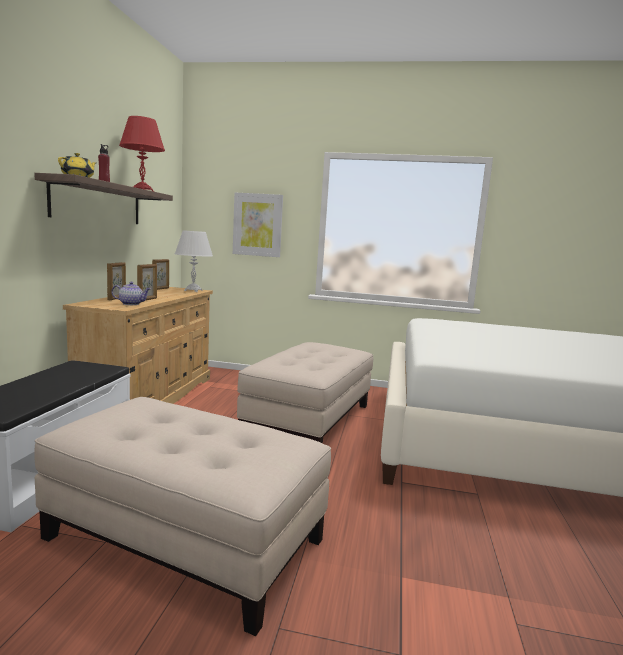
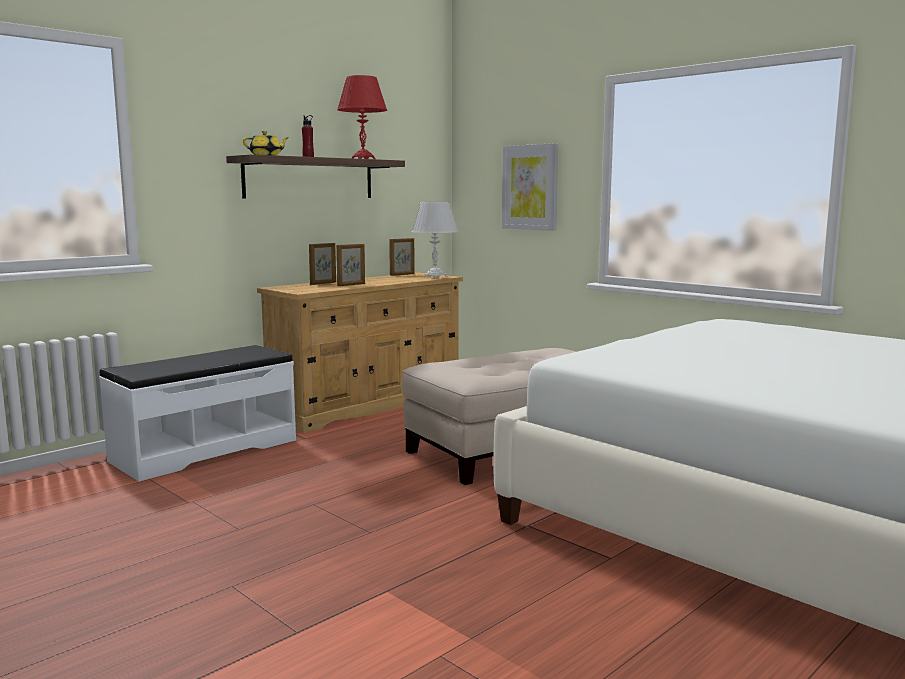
camera: 35 degrees right, 0 degrees up
(131, 304) = (322, 288): teapot -> none
(184, 540) = (243, 515): beige ottoman -> none

